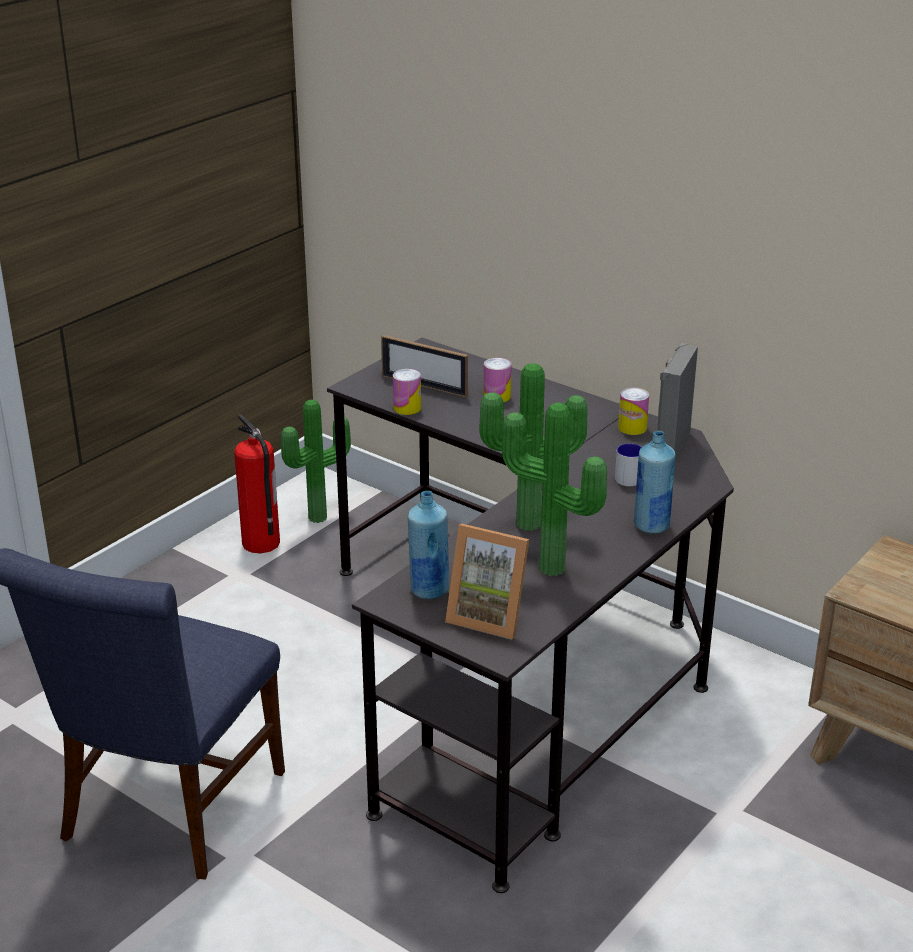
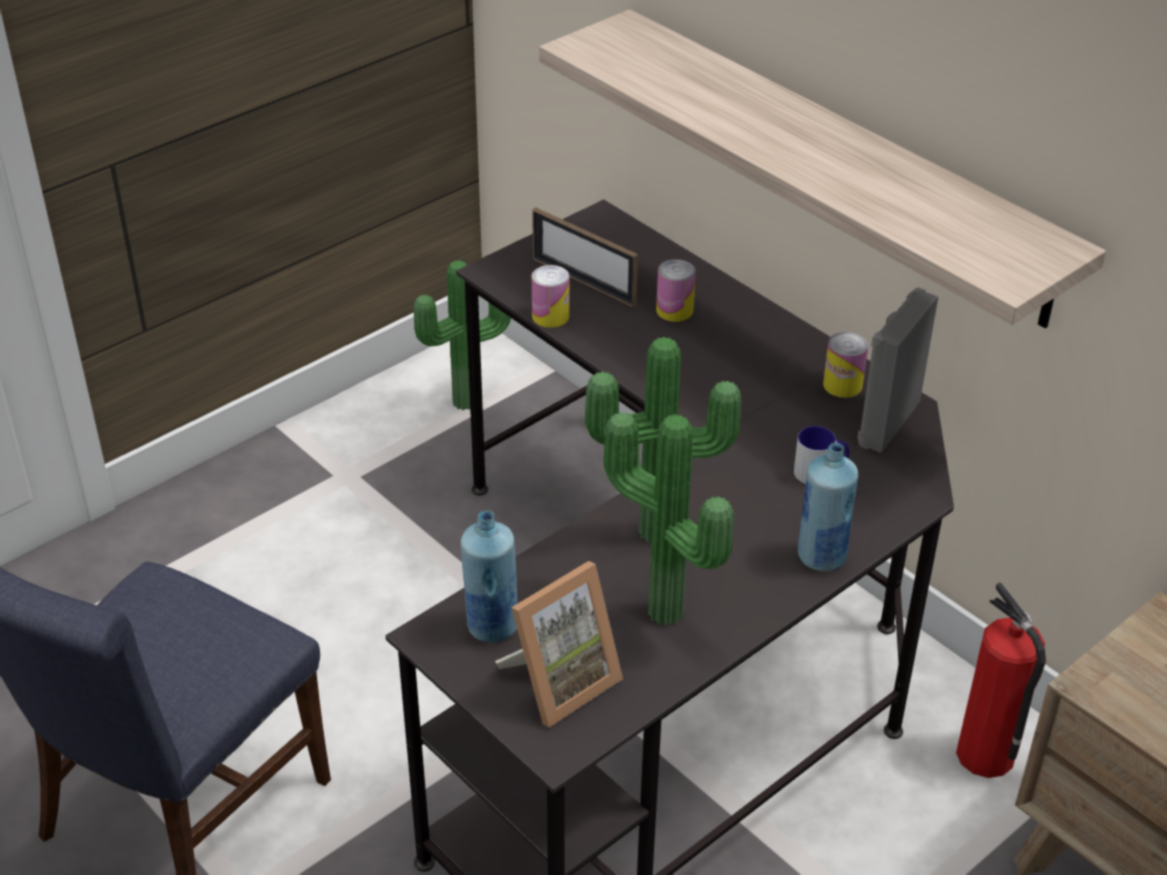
camera: 10 degrees right, 10 degrees up
(261, 543) = (385, 432): fire extinguisher -> fire extinguisher (986, 755)
(489, 616) = (559, 682): picture frame -> picture frame turned 75 degrees counterclockwise
(609, 269) = (838, 163): none -> shelf

